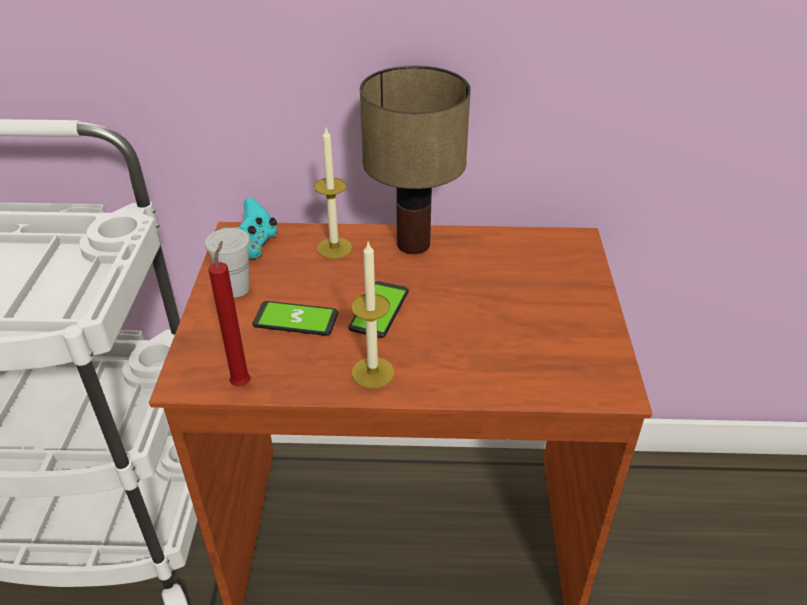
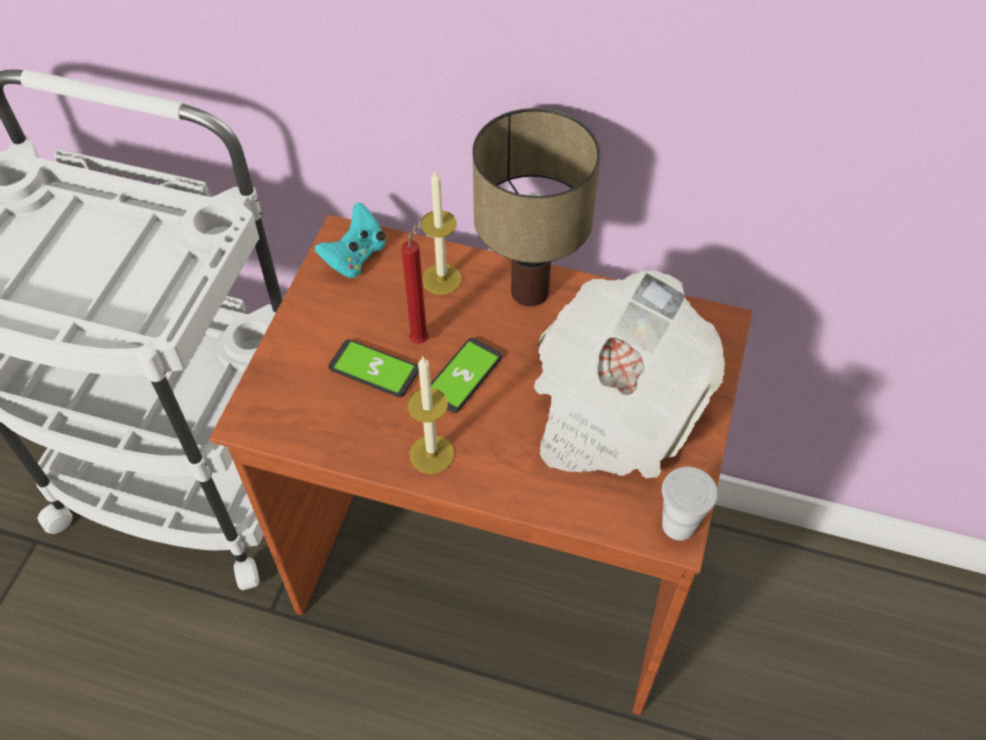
camera: 15 degrees right, 15 degrees up
(236, 289) = (323, 314): white cup -> white cup (678, 525)
(242, 382) = (301, 436): red candle -> red candle (421, 338)
(519, 309) = (613, 407): none -> newspaper

